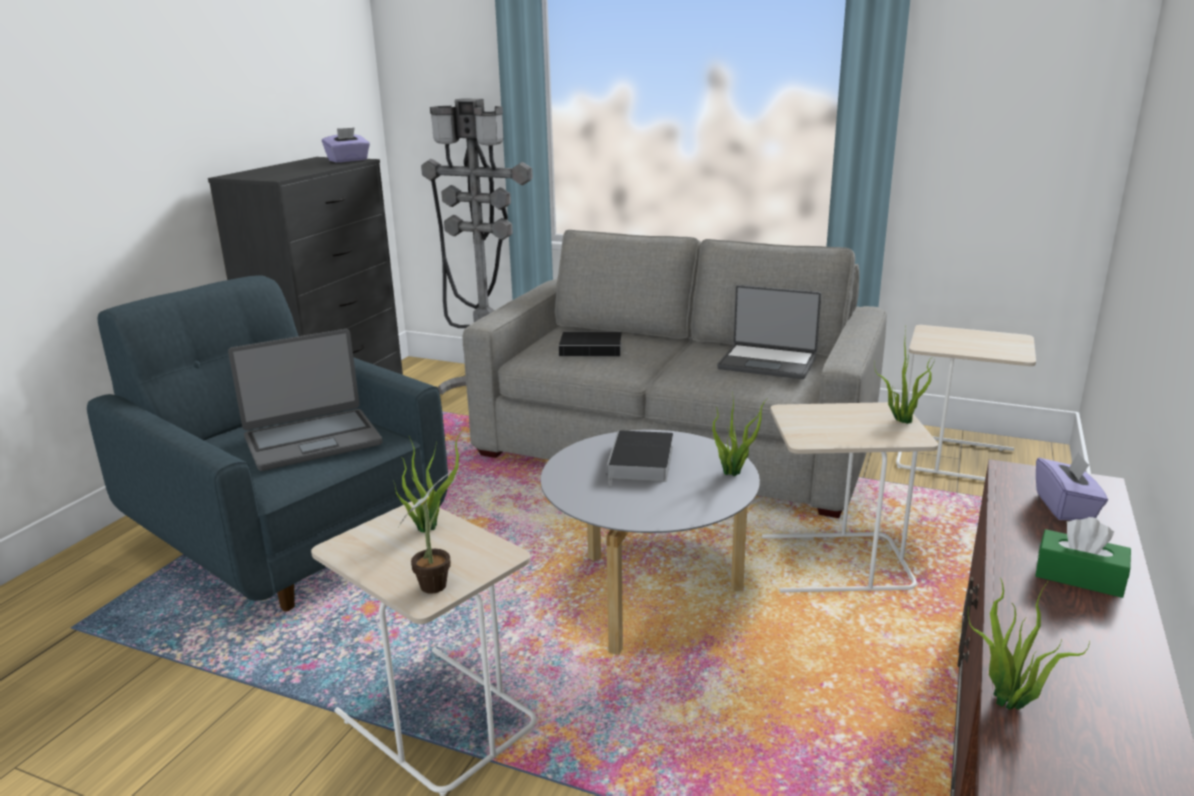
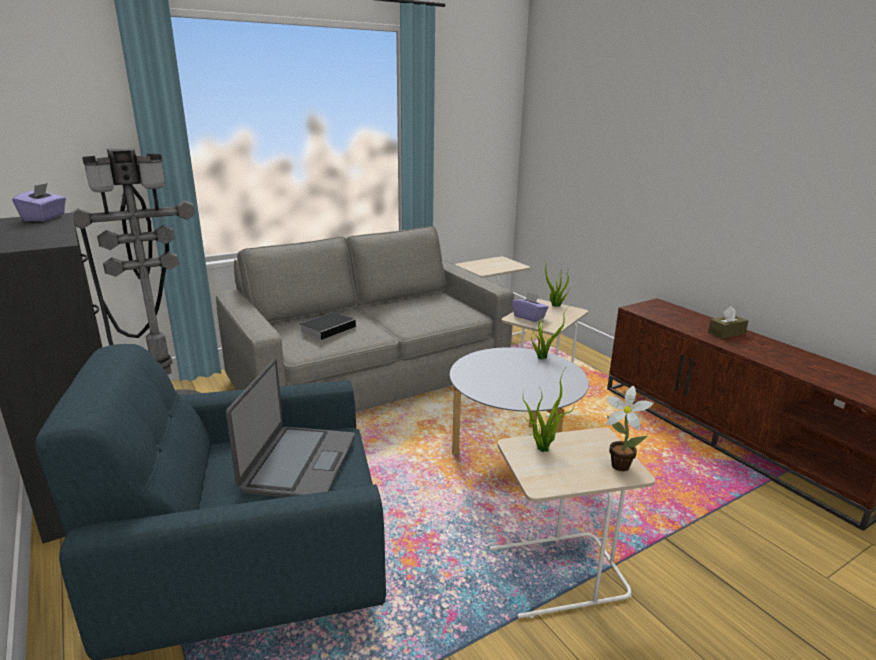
camera: 55 degrees left, 0 degrees up
(641, 463) = (502, 372): book -> none
(768, 363) = (432, 303): laptop -> none
(1009, 704) = (807, 376): potted plant -> none
(1065, 507) = (672, 313): purple tissue box -> purple tissue box (529, 317)
(1079, 577) = (726, 333): green tissue box -> brown tissue box

